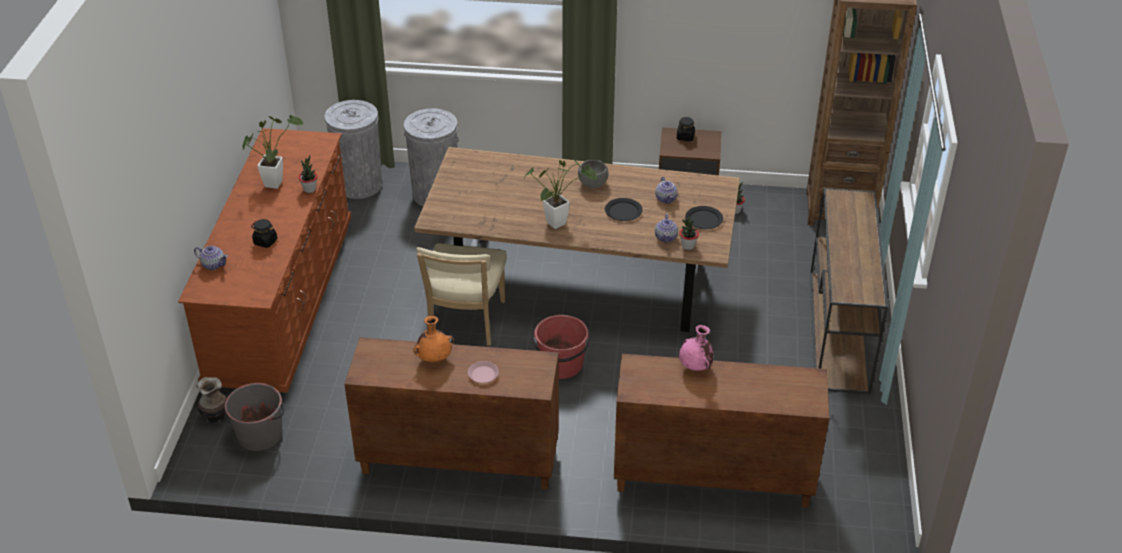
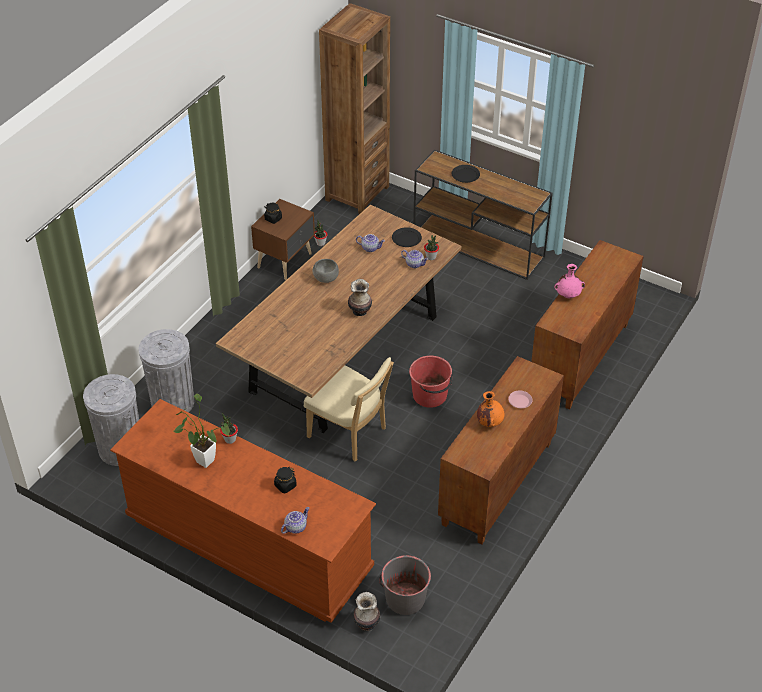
camera: 65 degrees left, 5 degrees up
(560, 222) = (360, 311): potted plant -> vase
(623, 211) = (370, 274): black plate -> black plate (465, 175)

